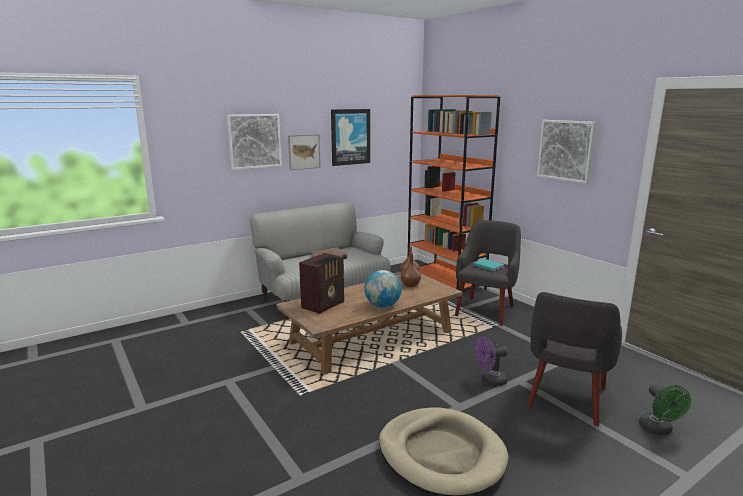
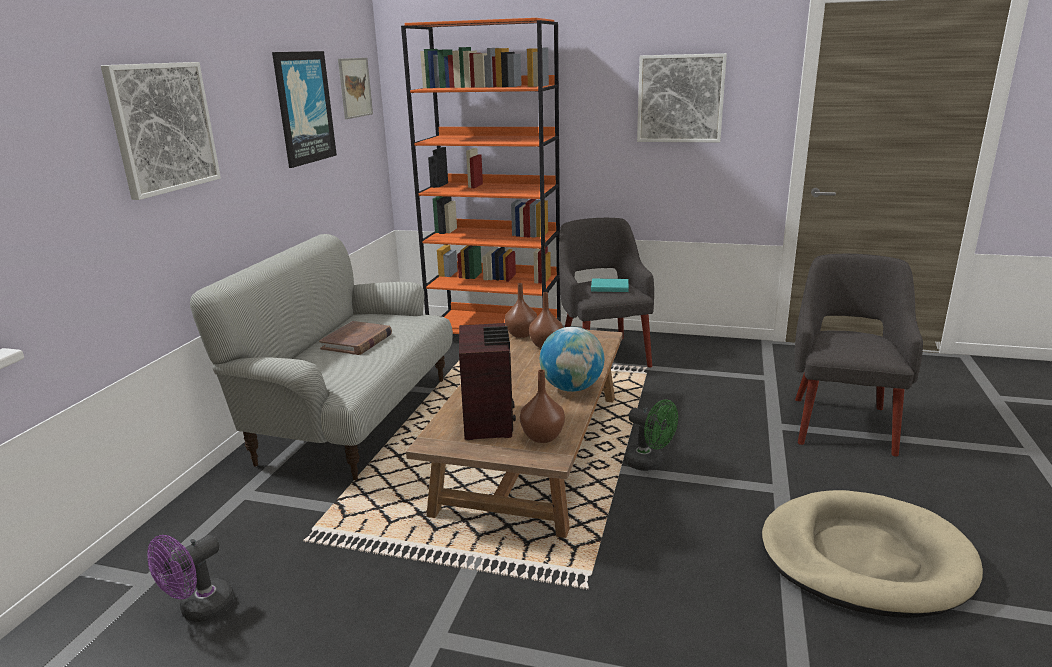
camera: 40 degrees left, 5 degrees up
(304, 151) = (246, 144): picture -> picture (355, 87)
(330, 319) = (542, 437): none -> brown vase
(490, 381) = (753, 440): purple fan -> purple fan (200, 610)
(566, 398) = (842, 424): grey armchair -> grey armchair turned 150 degrees counterclockwise
(659, 430) = (948, 419): green fan -> green fan (649, 463)

